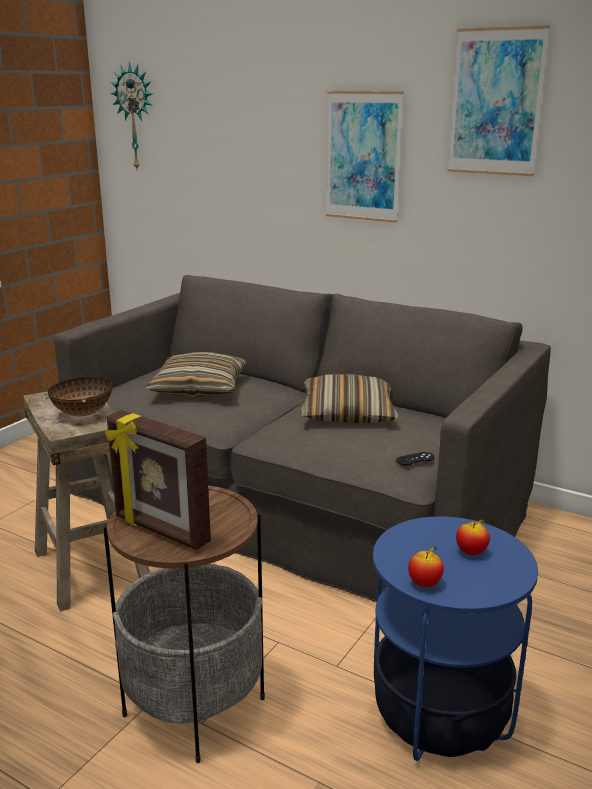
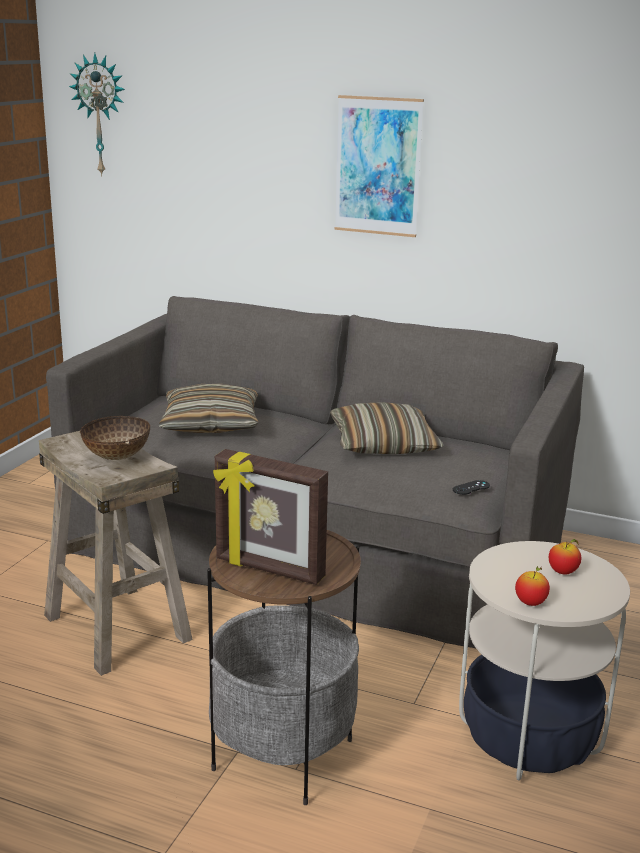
camera: 10 degrees left, 0 degrees up
(440, 717) = (528, 740): blue side table -> beige side table
(496, 102) = (525, 114): picture -> none

